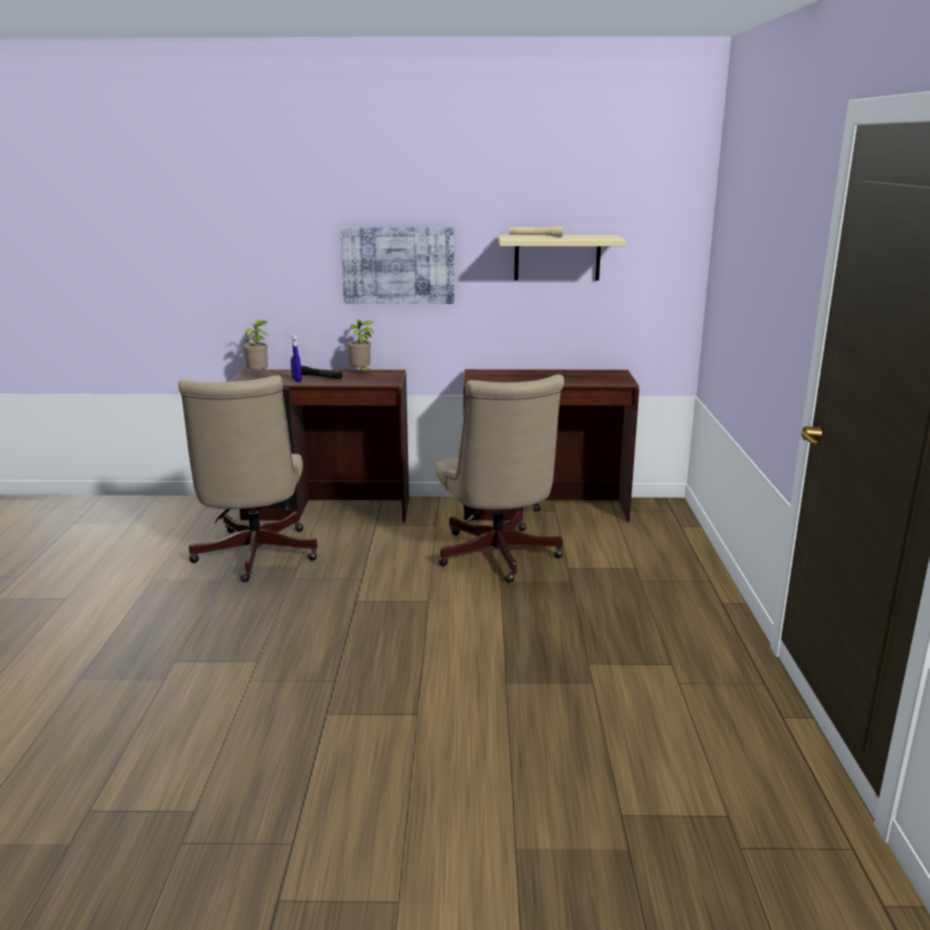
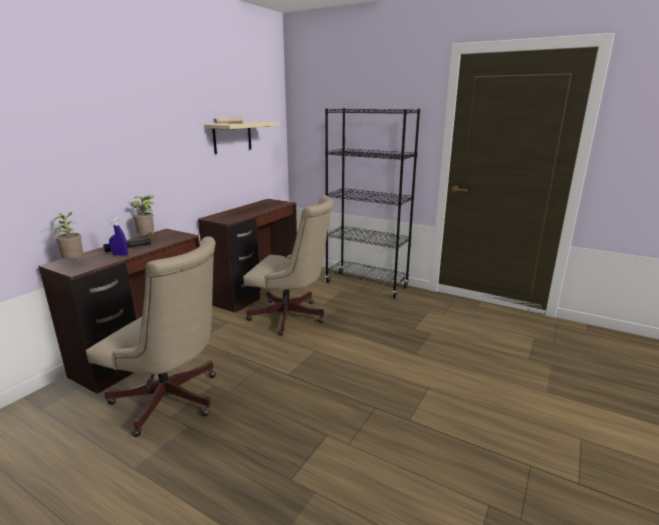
camera: 60 degrees left, 0 degrees up
(398, 265) = (149, 151): picture -> none
(691, 581) = (366, 285): none -> black bookcase

